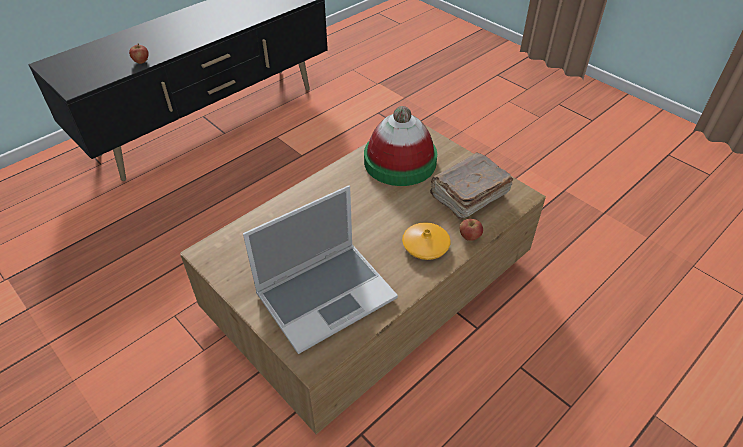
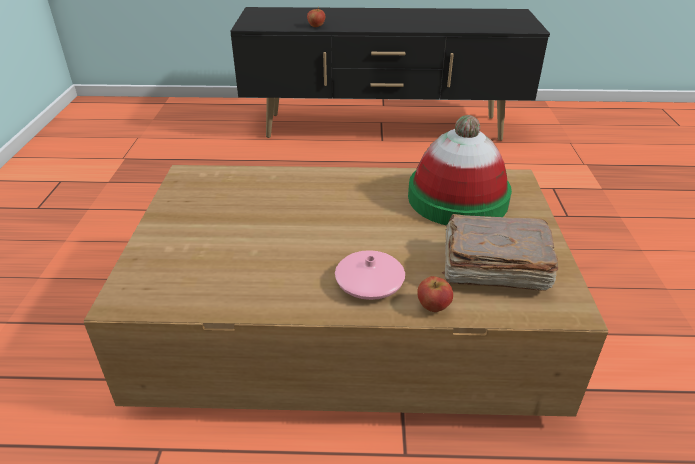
camera: 45 degrees right, 10 degrees down
(326, 295) = (215, 260): laptop -> none
(425, 246) = (369, 283): orange vase -> pink vase

